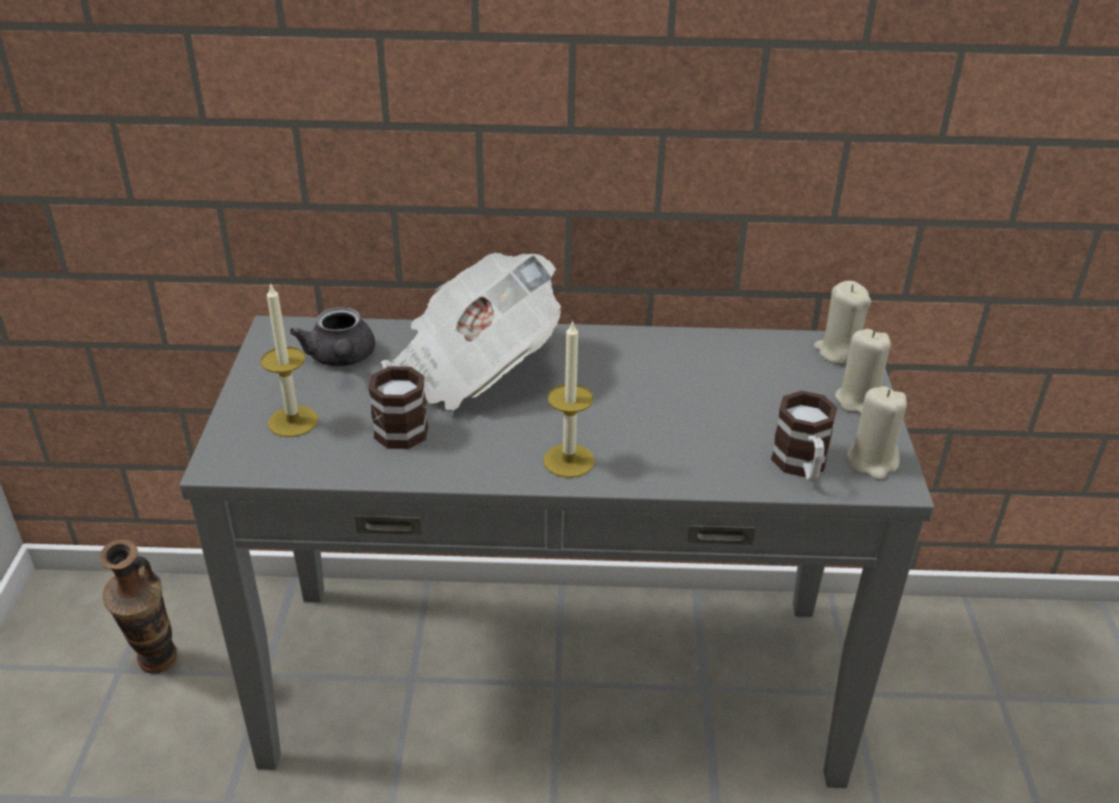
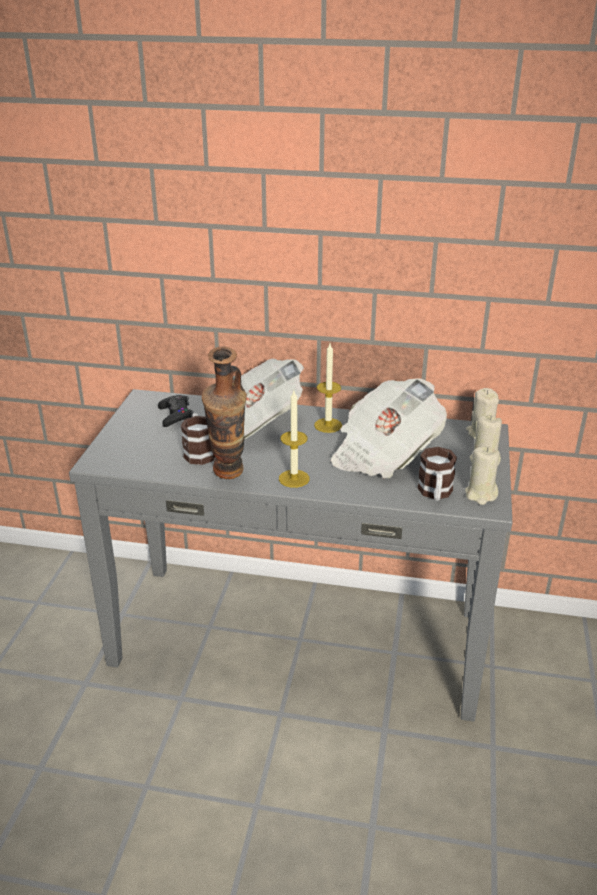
camera: 10 degrees right, 5 degrees down
(158, 669) = (59, 604): vase -> vase (228, 477)
(293, 421) = (140, 445): candle -> candle (328, 425)
(341, 359) = (176, 415): grey teapot -> black game controller
(699, 401) = (383, 453): none -> newspaper

